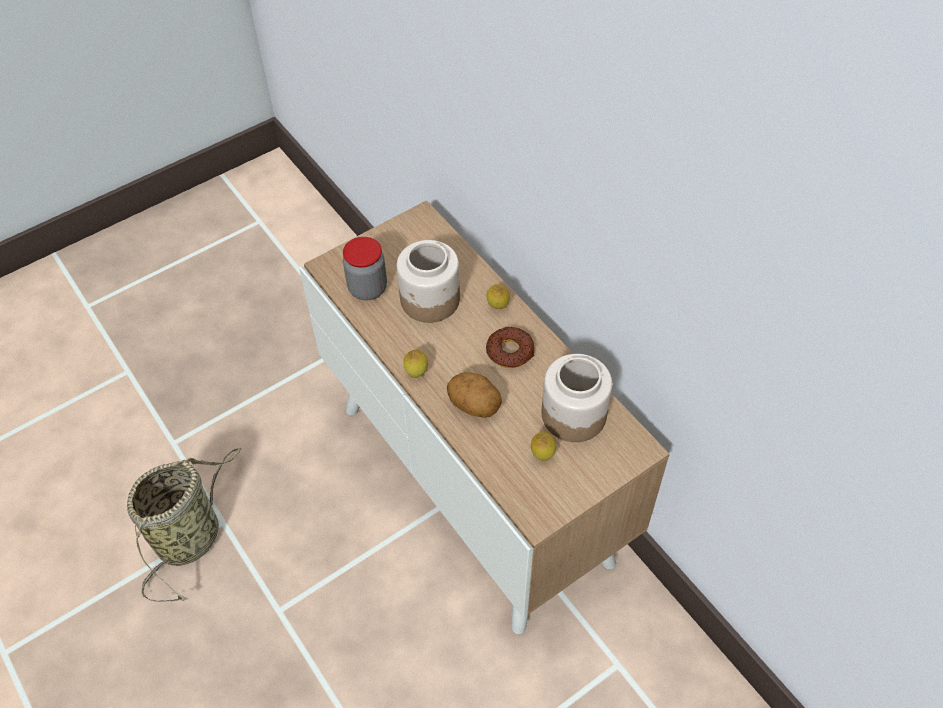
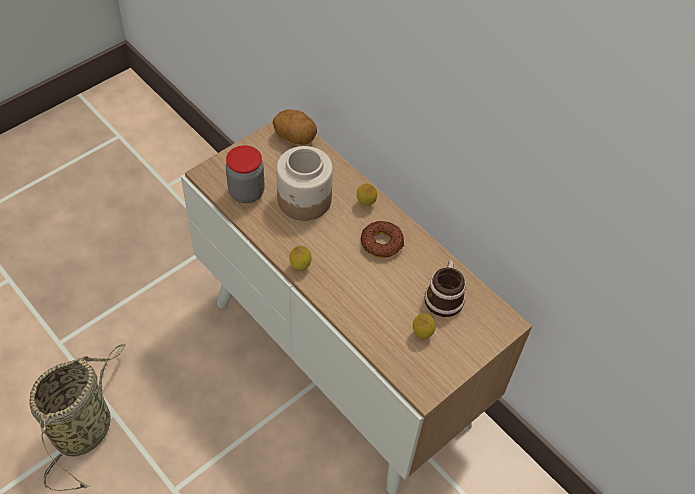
camera: 10 degrees left, 0 degrees up
(475, 405) = (356, 293): potato -> potato (295, 137)
(573, 414) = (444, 296): jar -> mug

